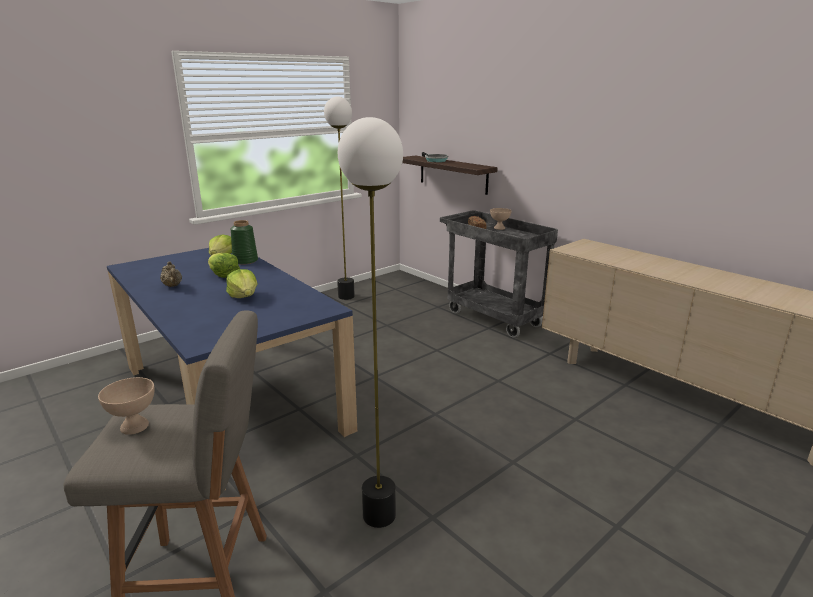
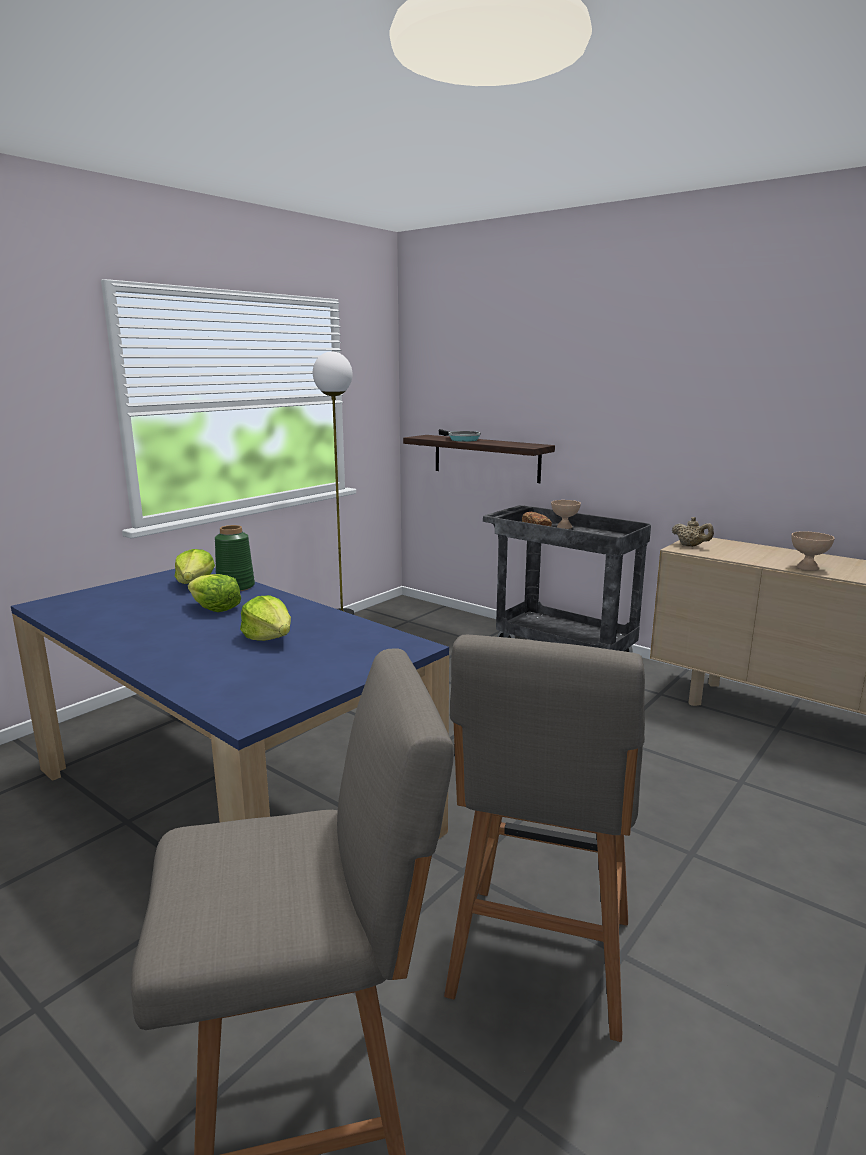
camera: 10 degrees left, 5 degrees down
(133, 427) = (216, 866): beige bowl -> beige bowl (807, 568)
(173, 286) = (143, 629): beige teapot -> beige teapot (691, 546)
(378, 515) = (540, 962): floor lamp -> grey stool

